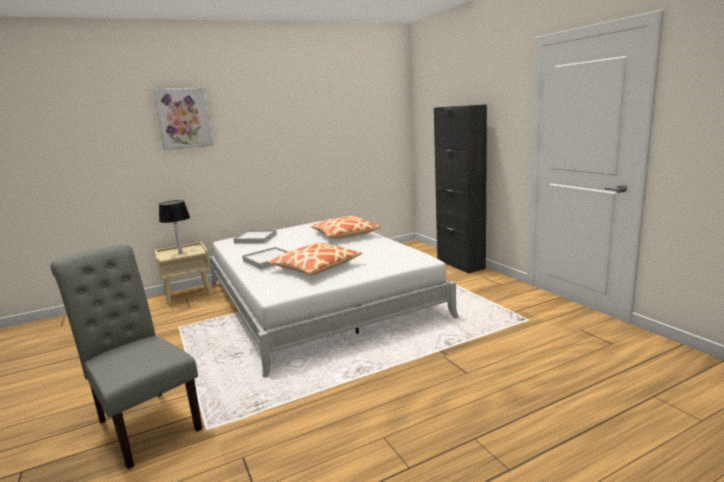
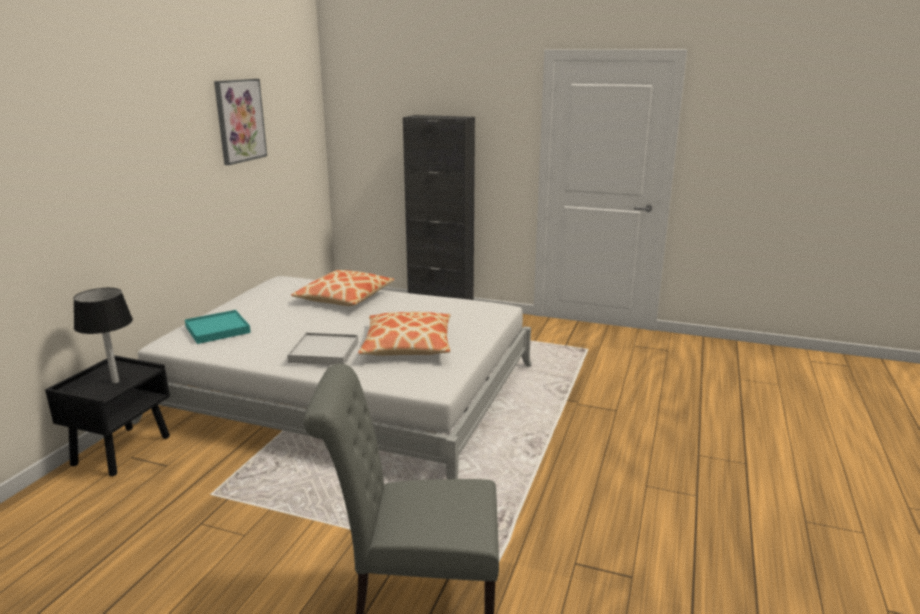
camera: 45 degrees left, 5 degrees up
(183, 118) = (70, 138): picture -> picture (240, 120)
(189, 294) = (122, 450): beige nightstand -> black nightstand
(256, 238) = (218, 329): white tray -> turquoise tray

